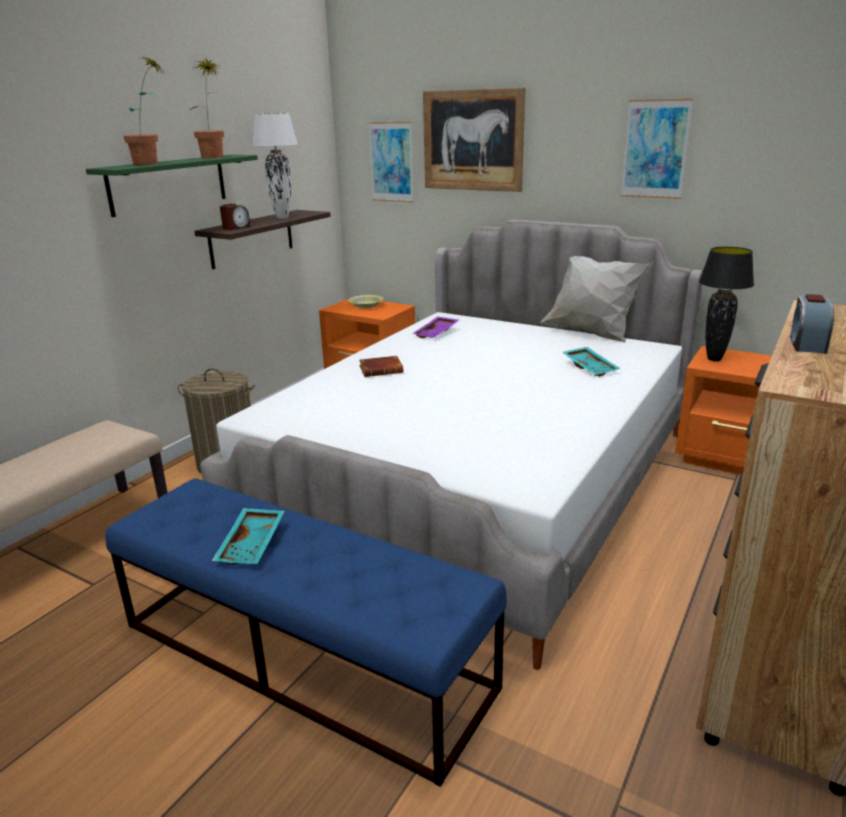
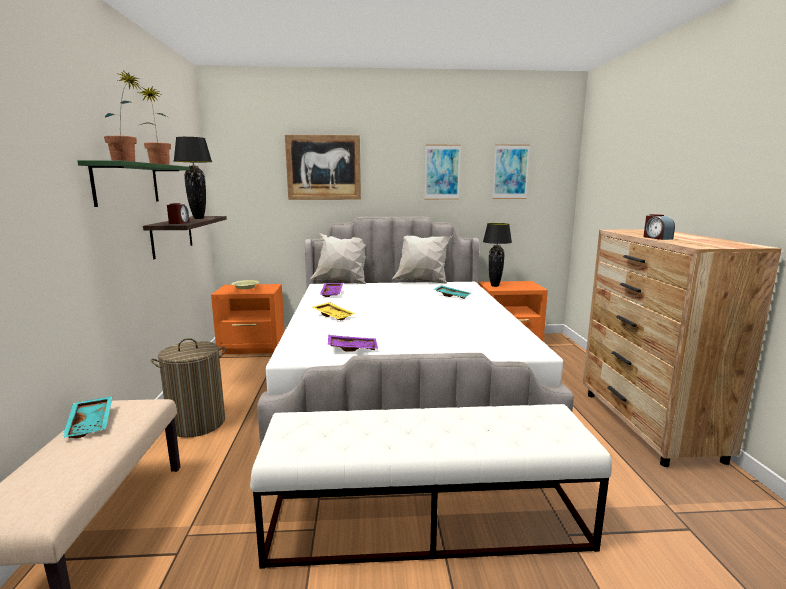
camera: 35 degrees left, 10 degrees down
(253, 545) = (398, 435): turquoise tray -> turquoise tray (92, 423)
(282, 217) = (198, 218): white table lamp -> black table lamp
(304, 656) = (427, 521): blue bench -> white bench
(325, 423) = (352, 348): none -> purple tray
(382, 370) = (334, 316): brown book -> yellow tray
(391, 162) = (258, 182): picture -> picture (510, 172)
(478, 316) = (342, 282): none -> white pillow

